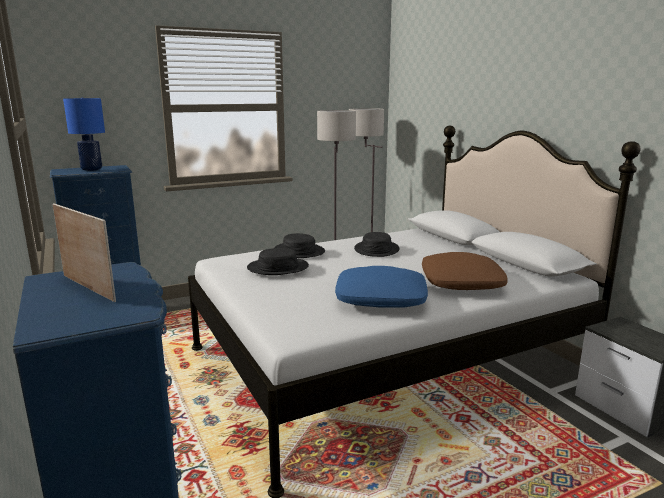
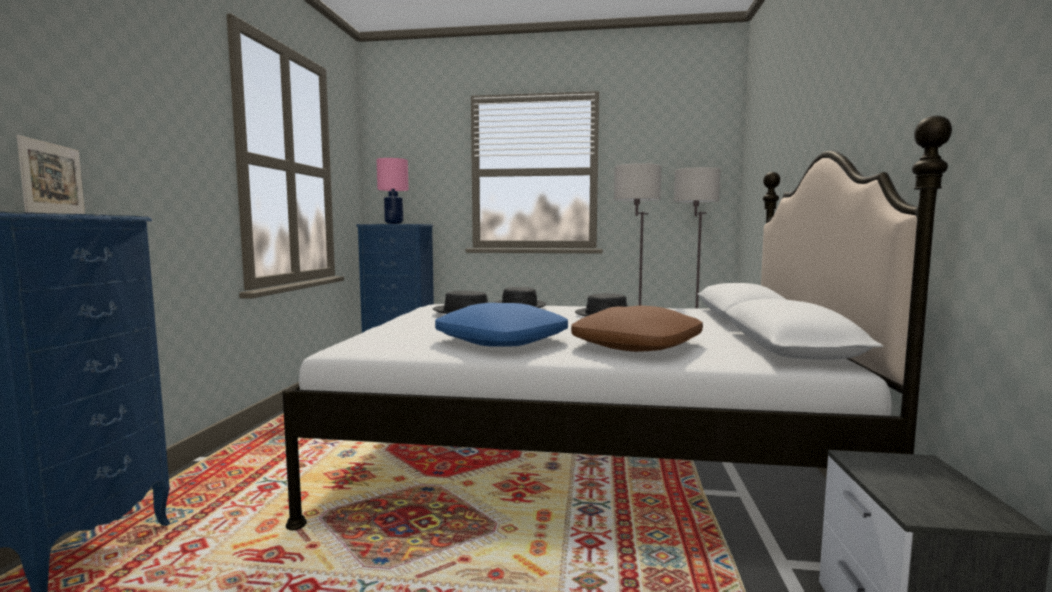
camera: 35 degrees right, 10 degrees down
(92, 170) = (394, 223): blue table lamp -> pink table lamp

